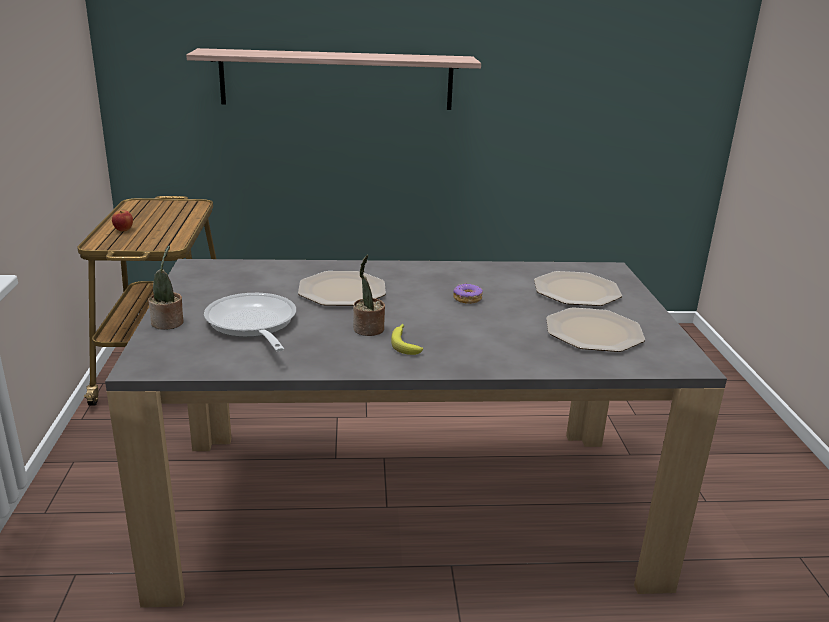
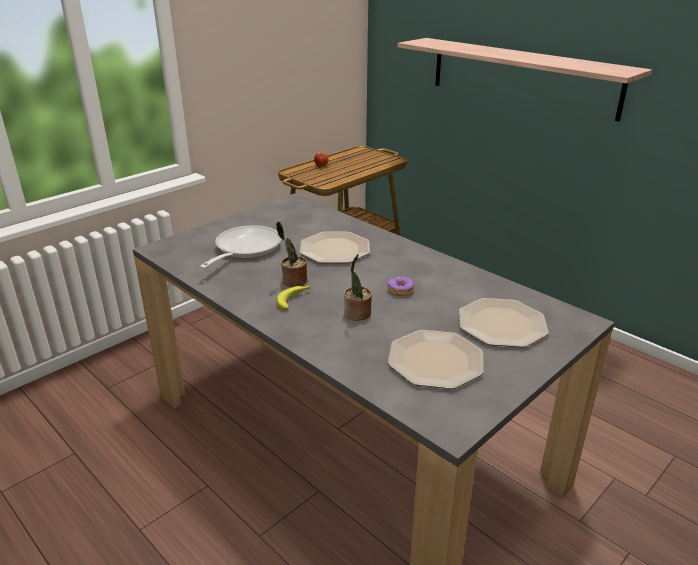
camera: 50 degrees right, 5 degrees up
(168, 323) = (212, 230): potted plant -> potted plant (357, 314)

